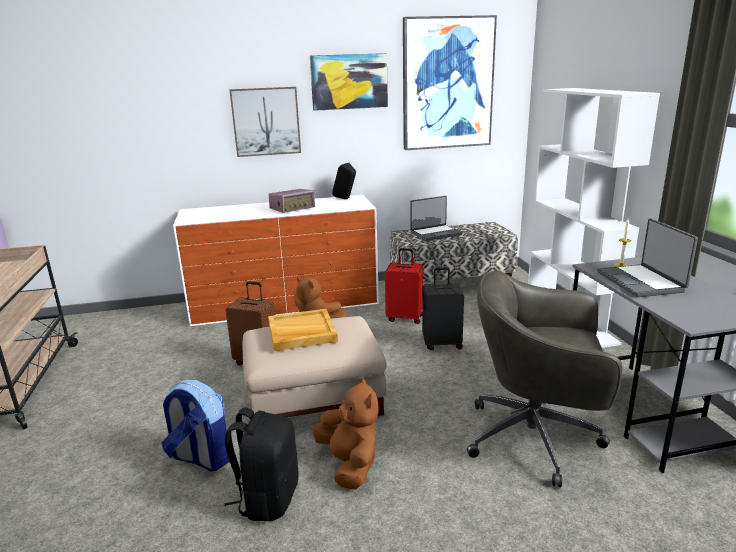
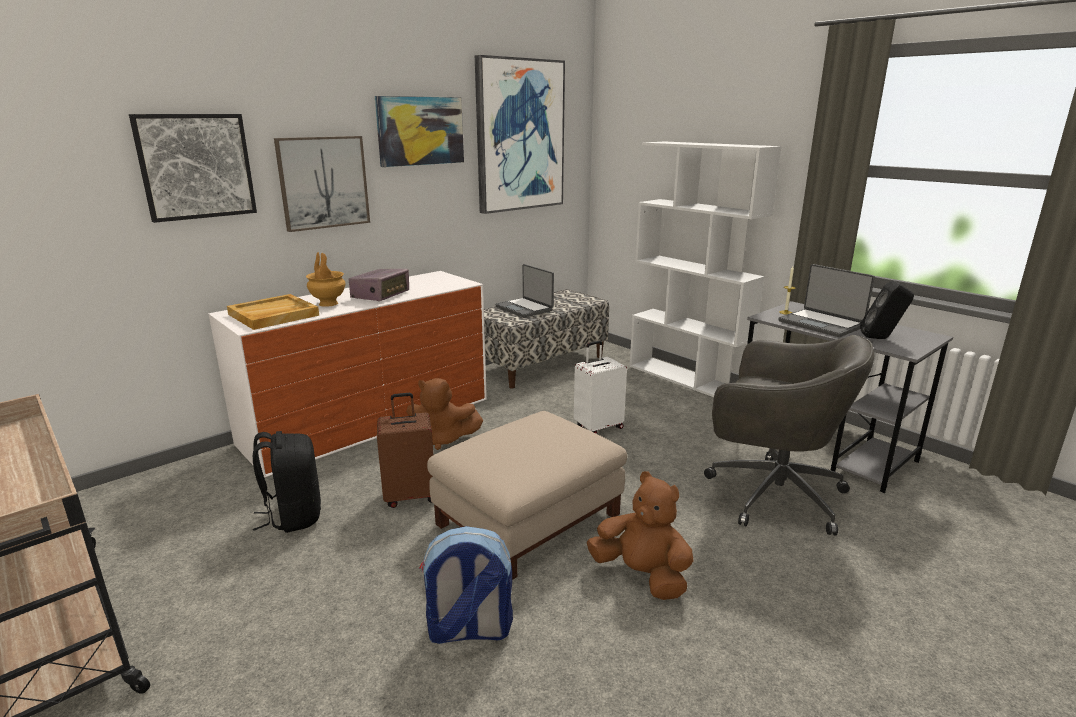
camera: 30 degrees left, 0 degrees up
(175, 109) = (196, 166): none -> picture
(252, 211) = (328, 303): none -> brown vase
(268, 498) = (597, 642): black backpack -> black backpack (293, 516)
(301, 332) = (514, 441): beige tray -> beige tray (273, 315)
(346, 199) = (429, 277): black speaker -> black speaker (881, 338)
(405, 318) = (532, 408): red suitcase -> none
(435, 233) = (525, 308): laptop -> laptop turned 105 degrees clockwise
(442, 343) = (598, 427): black suitcase -> white suitcase
(536, 438) = (771, 494): grey office chair -> grey office chair turned 135 degrees counterclockwise

